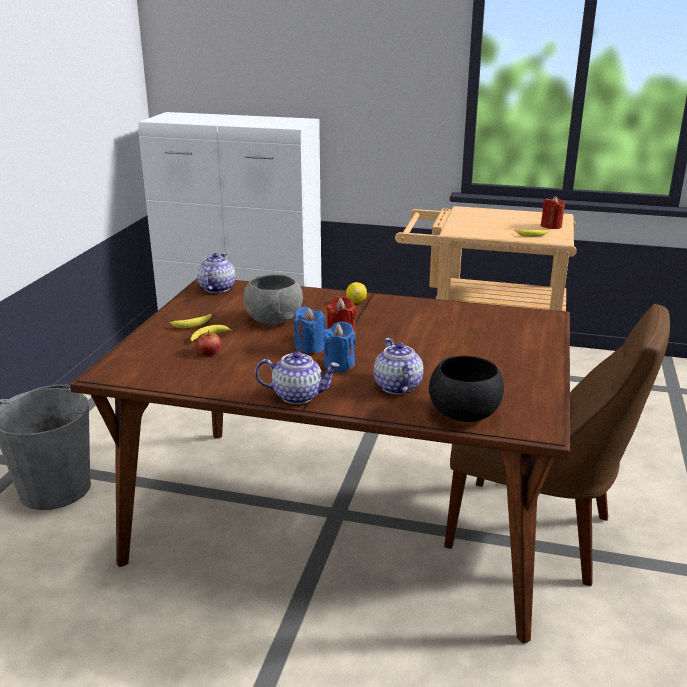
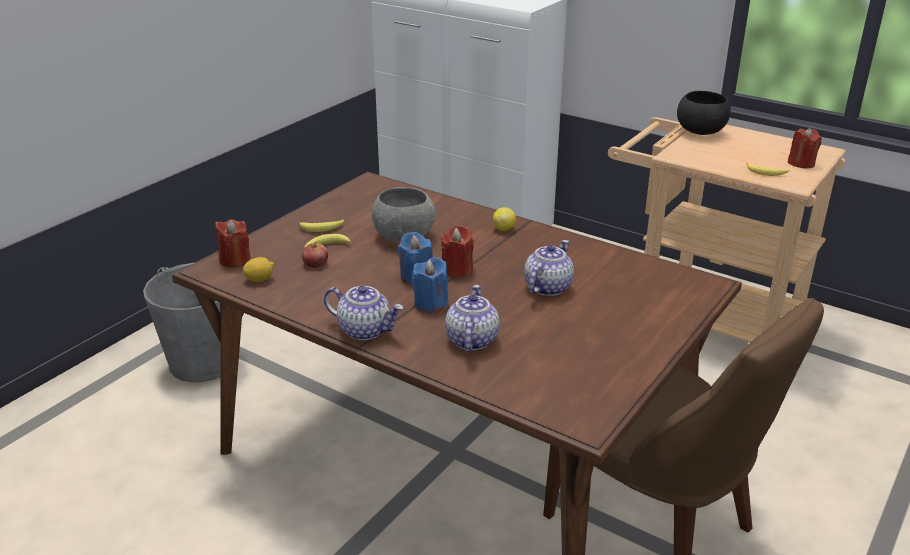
camera: 20 degrees right, 5 degrees up
(127, 361) = (235, 259): none -> red candle
(165, 373) = (259, 279): none -> lemon
(216, 288) = (373, 189): teapot -> teapot (547, 287)
(463, 413) = (516, 386): black bowl -> black bowl (700, 131)

